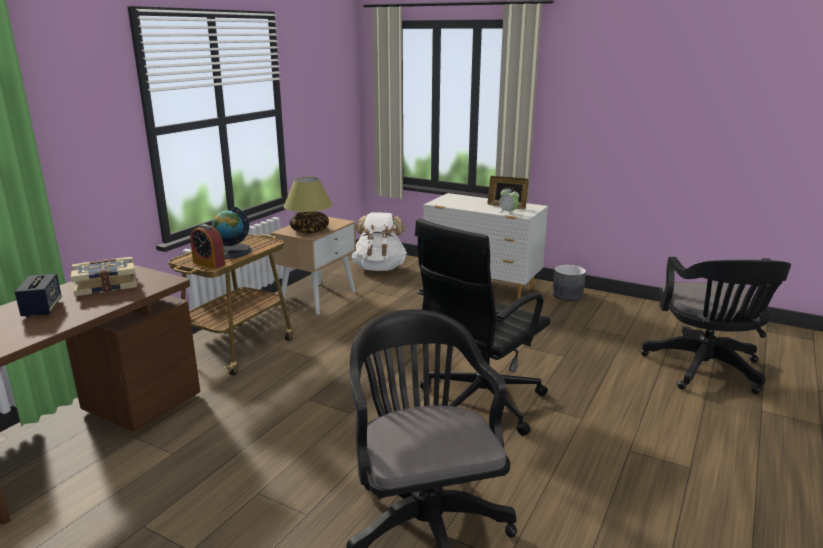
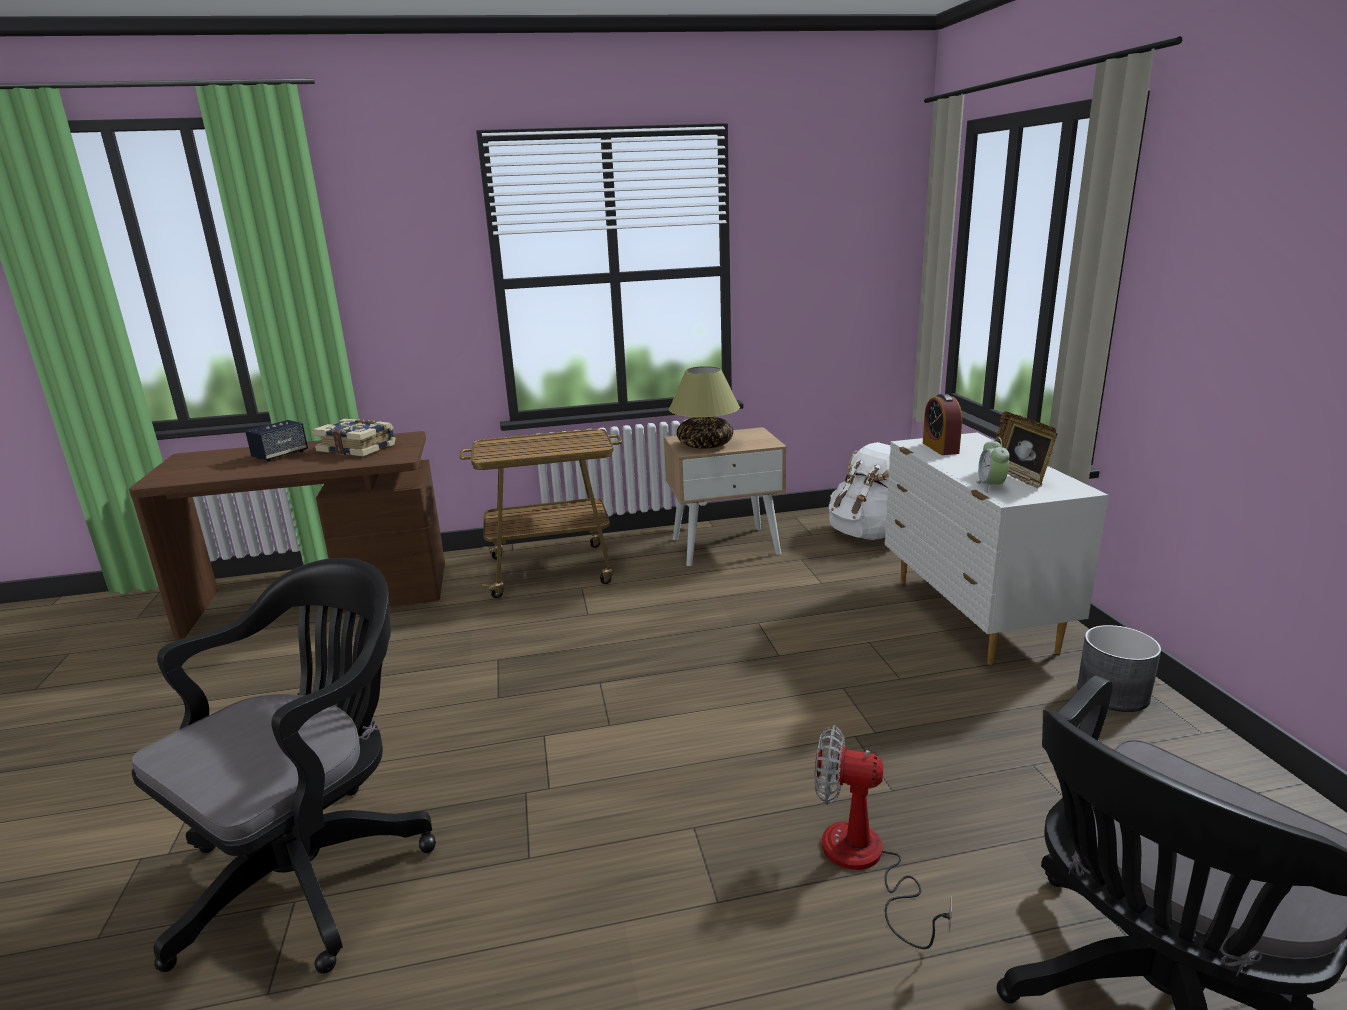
camera: 50 degrees right, 0 degrees up
(209, 263) = (492, 453): alarm clock -> alarm clock (940, 448)
(230, 251) = (542, 445): globe -> none
(478, 404) = (632, 777): black office chair -> none
(597, 380) = (864, 863): none -> fan

